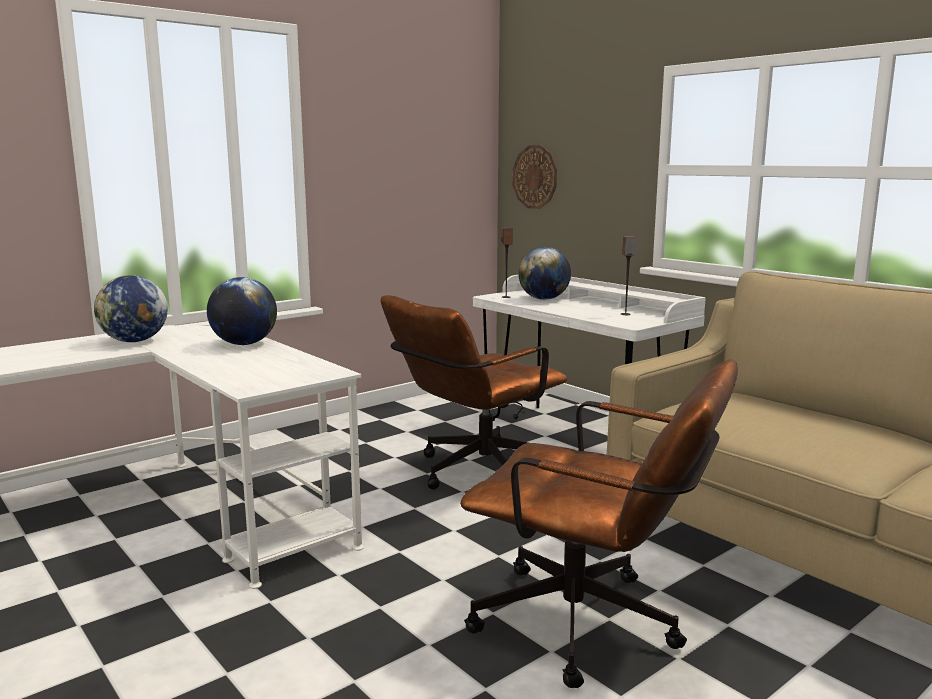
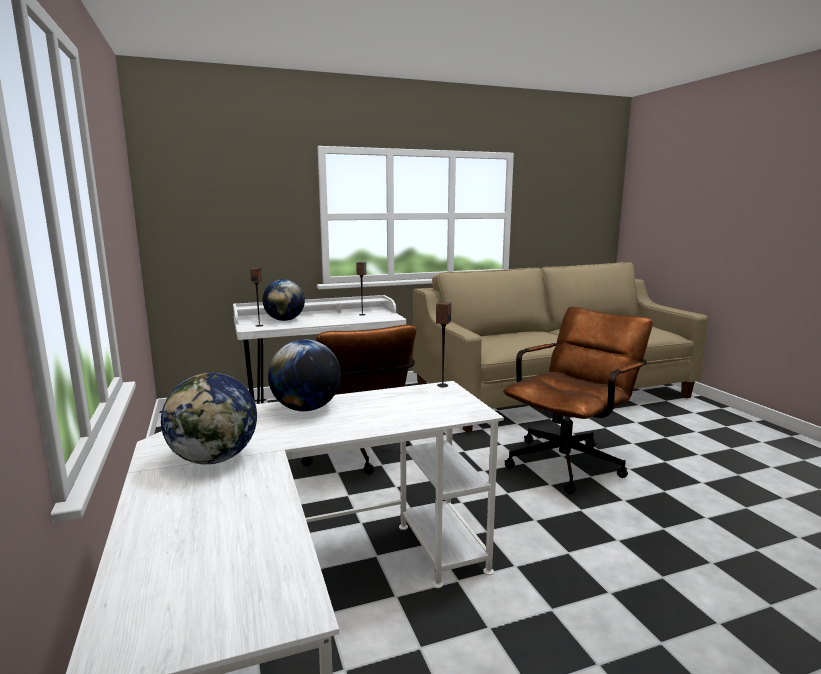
camera: 70 degrees left, 0 degrees up
(337, 371) = (442, 385): none -> speaker
(535, 177) = (191, 225): wall clock -> none

